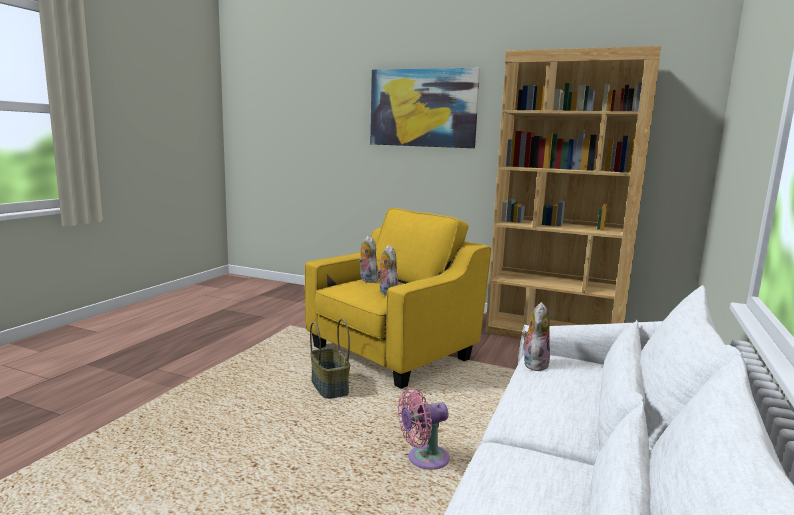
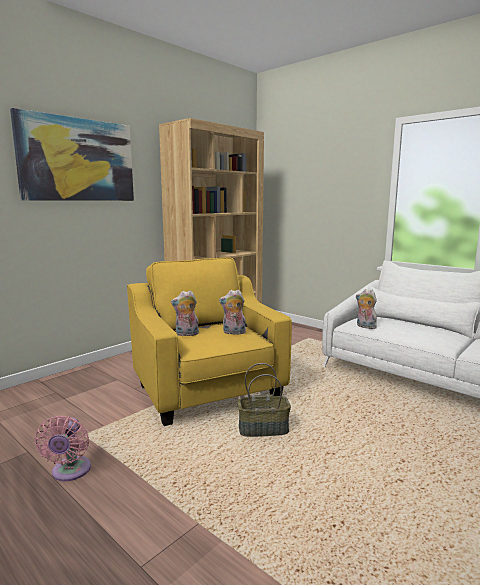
camera: 70 degrees left, 0 degrees up
(424, 459) = (383, 409): pink fan -> pink fan (70, 472)

